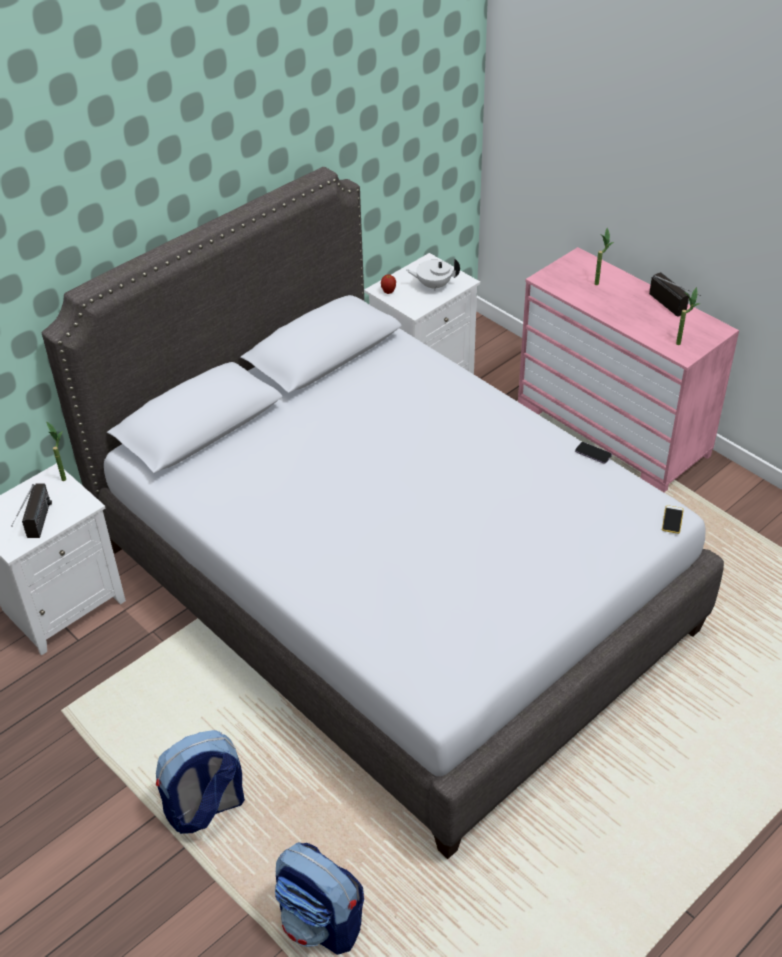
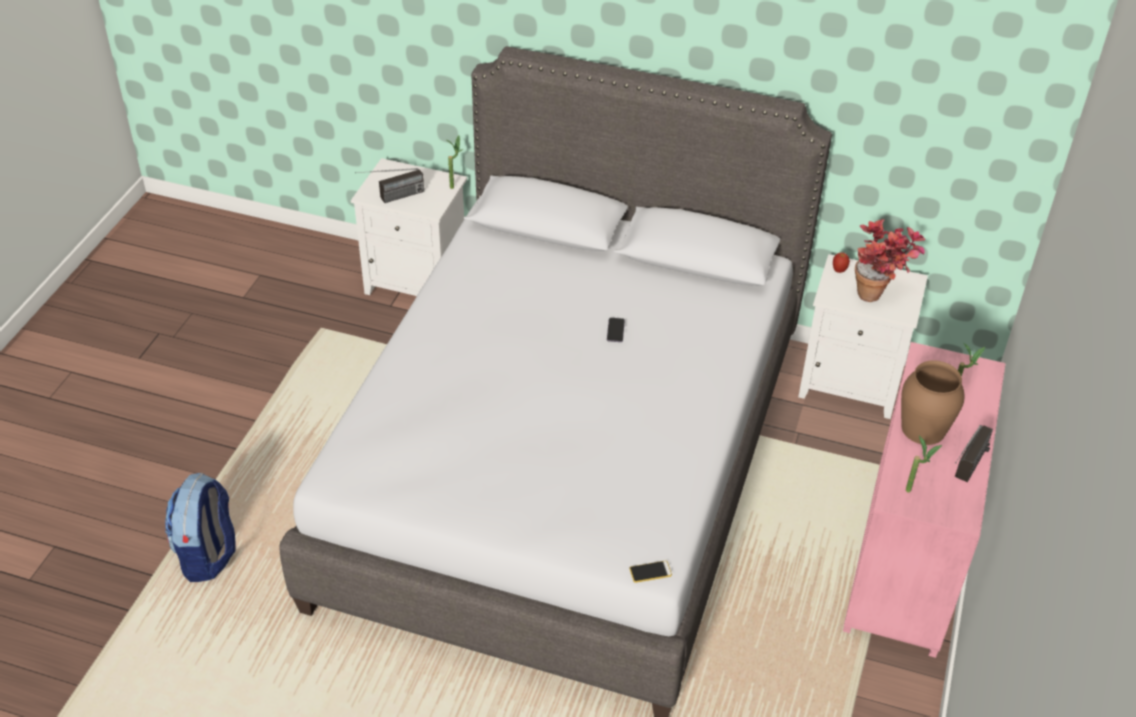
camera: 60 degrees right, 0 degrees up
(205, 808) = (276, 445): backpack -> none
(433, 285) = (878, 296): white teapot -> potted plant
(593, 453) = (702, 484): phone -> phone (615, 331)
(621, 311) = (923, 429): none -> brown vase

